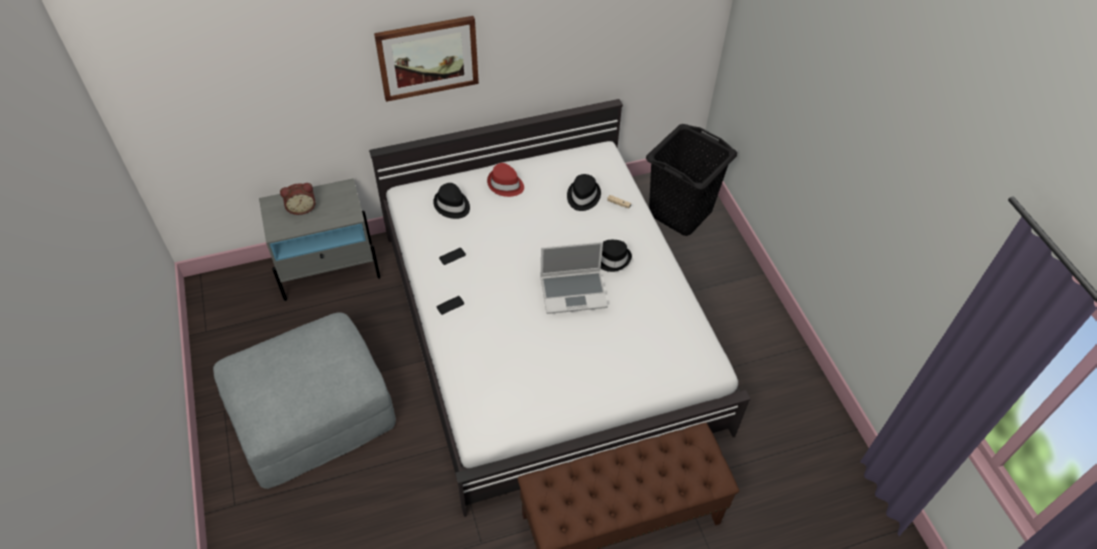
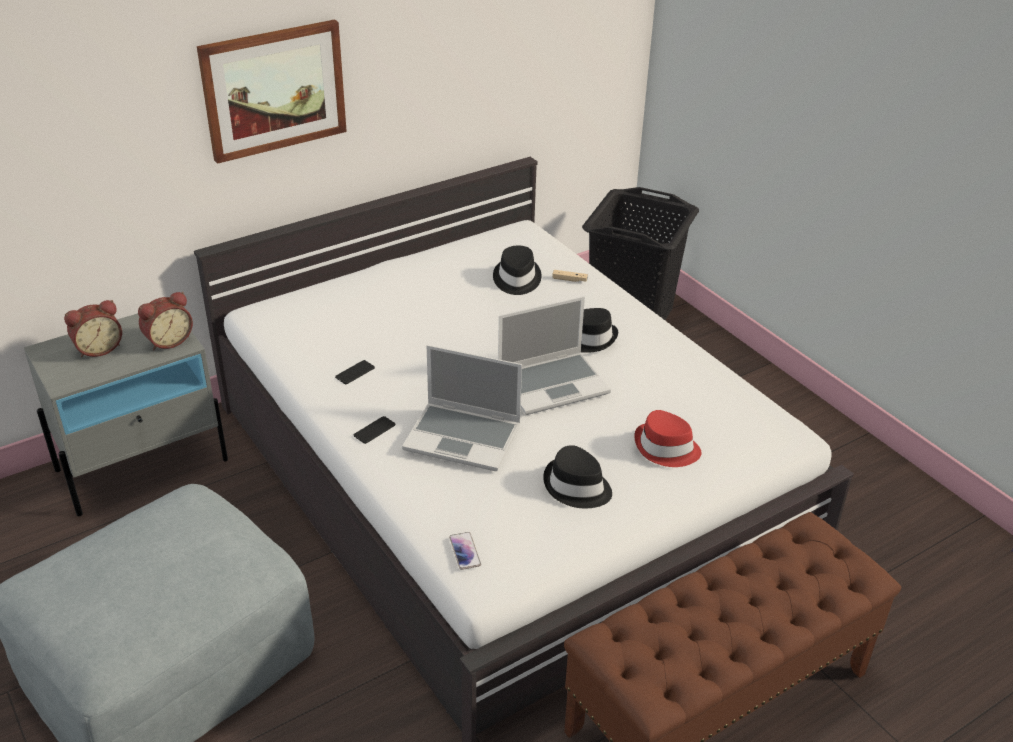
camera: 15 degrees left, 15 degrees down
(344, 210) = (168, 340): none -> alarm clock
(452, 205) = (332, 315): black hat -> black hat (576, 487)
(474, 408) = (465, 551): none -> phone
(502, 324) = (464, 438): none -> laptop
(505, 184) = (401, 282): red hat -> red hat (666, 448)

